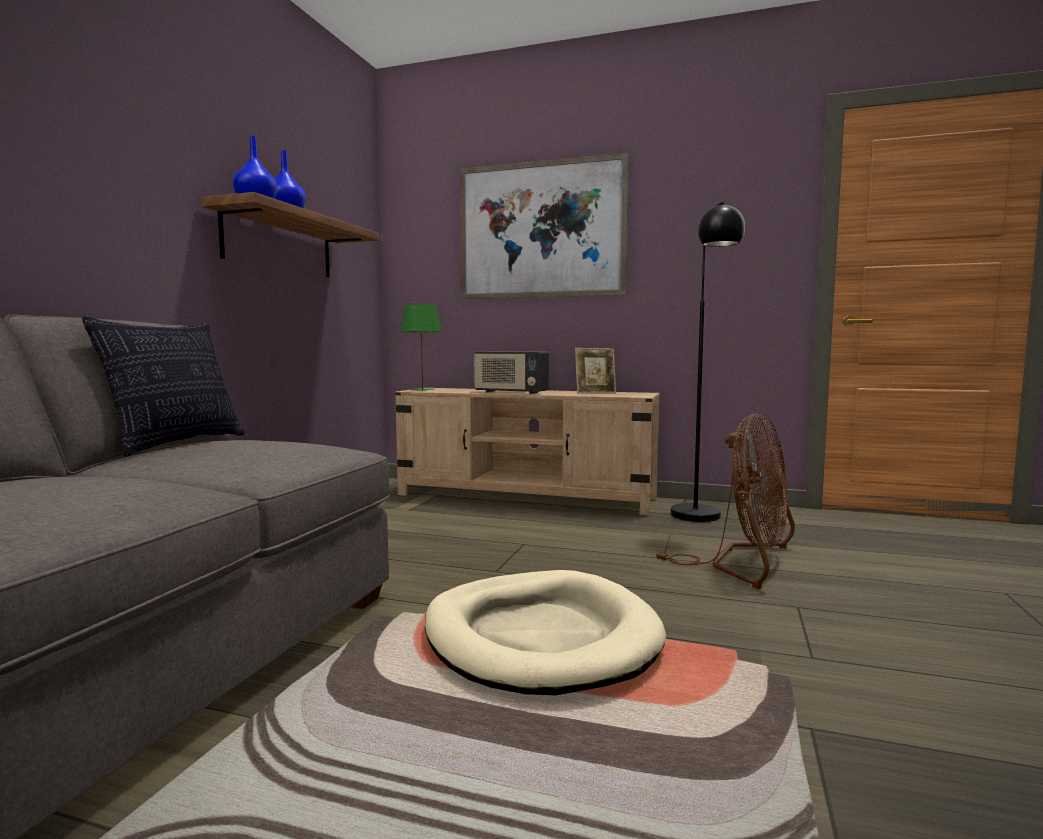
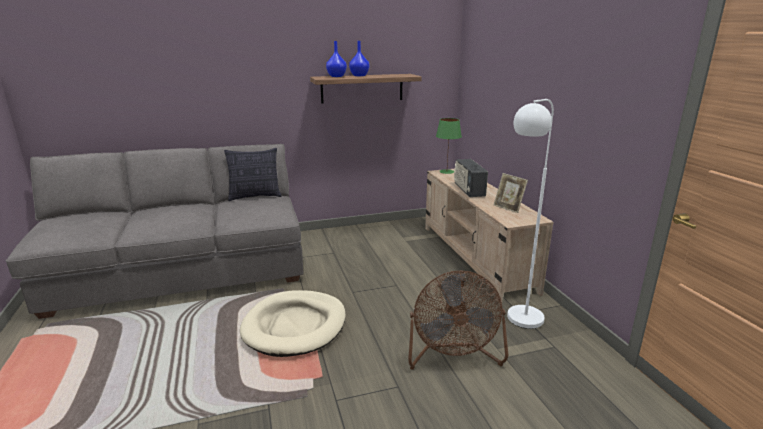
camera: 55 degrees right, 15 degrees up
(540, 230) = (518, 76): picture -> none
(701, 519) = (518, 323): black floor lamp -> white floor lamp

